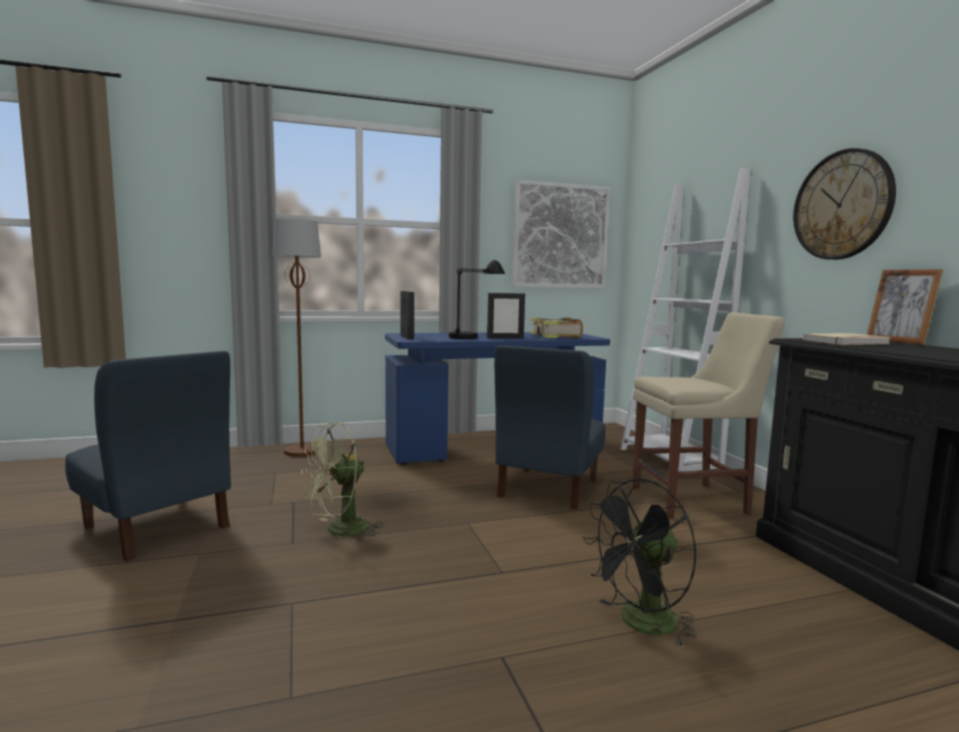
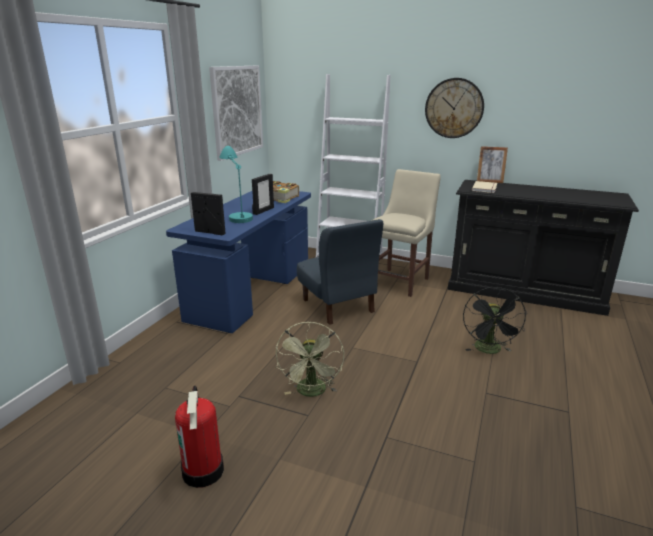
camera: 50 degrees left, 15 degrees up
(157, 527) = (204, 471): blue chair -> fire extinguisher
(302, 451) = (133, 361): brown floor lamp -> none
(476, 335) = (237, 213): black table lamp -> turquoise table lamp

